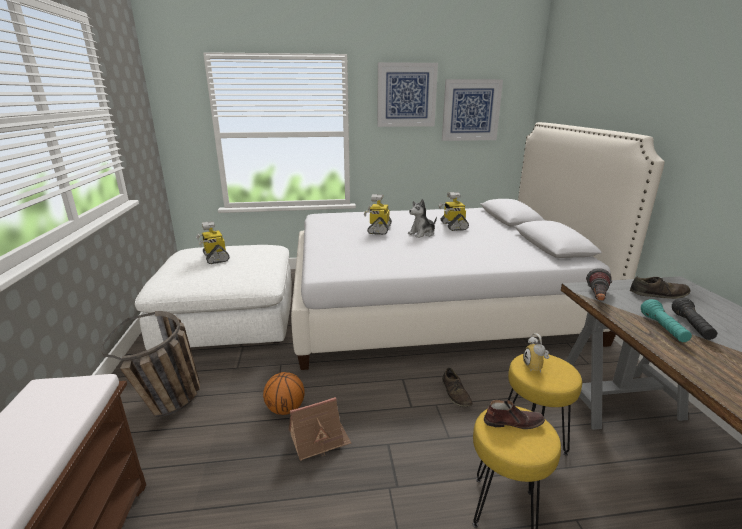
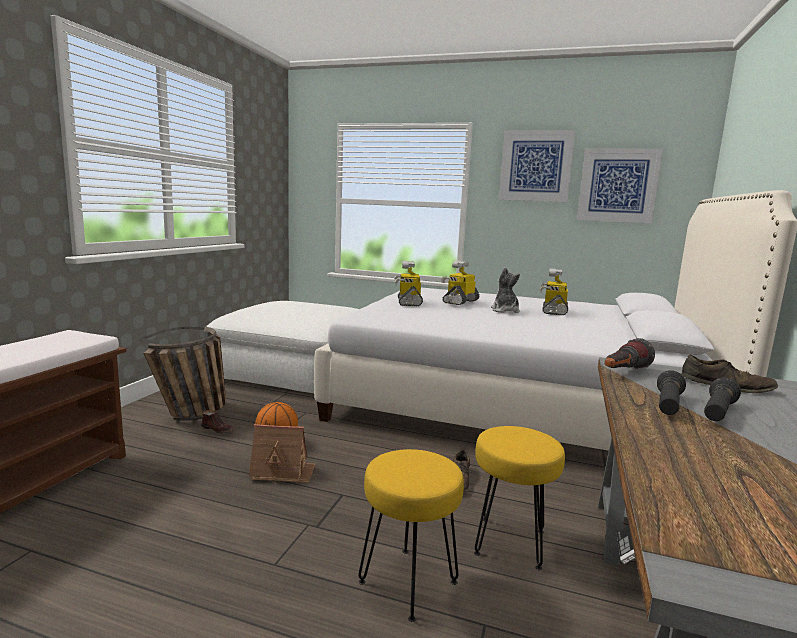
camera: 25 degrees right, 10 degrees down
(215, 257) = (293, 306): toy robot -> toy robot (408, 302)
(422, 233) = (505, 311): plush toy -> plush toy turned 90 degrees clockwise
(513, 422) = (418, 462): brown shoe -> brown shoe (218, 429)
(536, 367) = (510, 436): alarm clock -> none
(663, 329) = (668, 406): turquoise flashlight -> black flashlight

